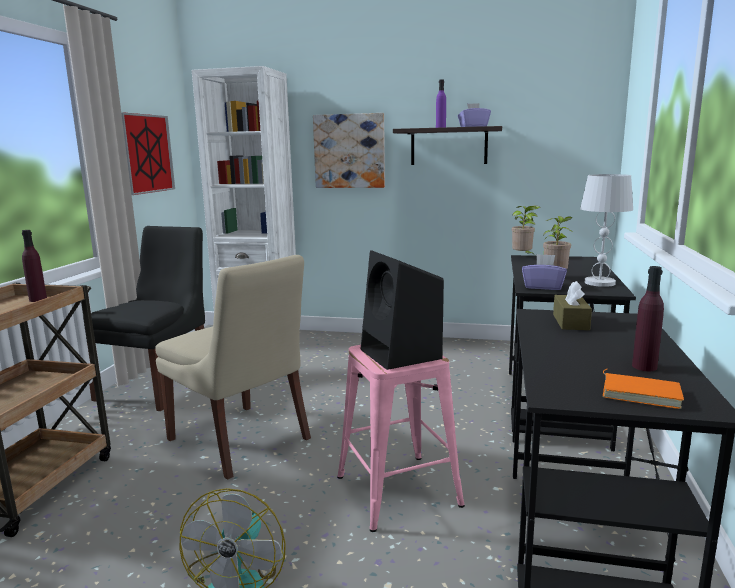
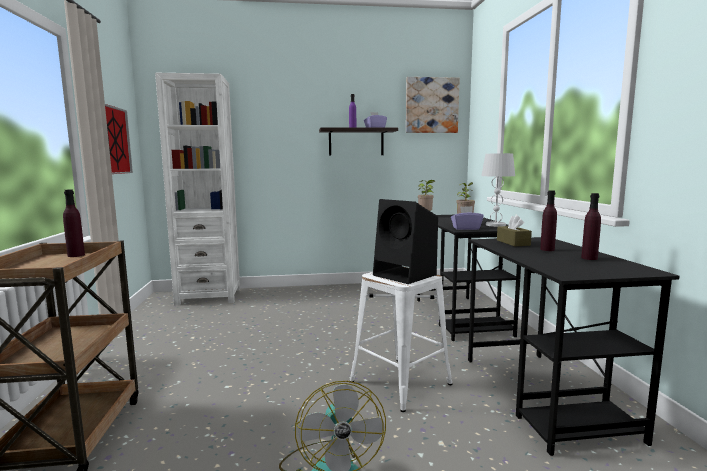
camera: 20 degrees left, 5 degrees down
(159, 385) = (143, 340): black chair -> none
(241, 441) = (252, 370): beige chair -> none
(349, 151) = (281, 144): picture -> picture (431, 105)
(396, 491) = (399, 383): pink stool -> white stool
(603, 341) = (547, 249): none -> purple bottle
(641, 393) = (609, 269): orange book -> none

